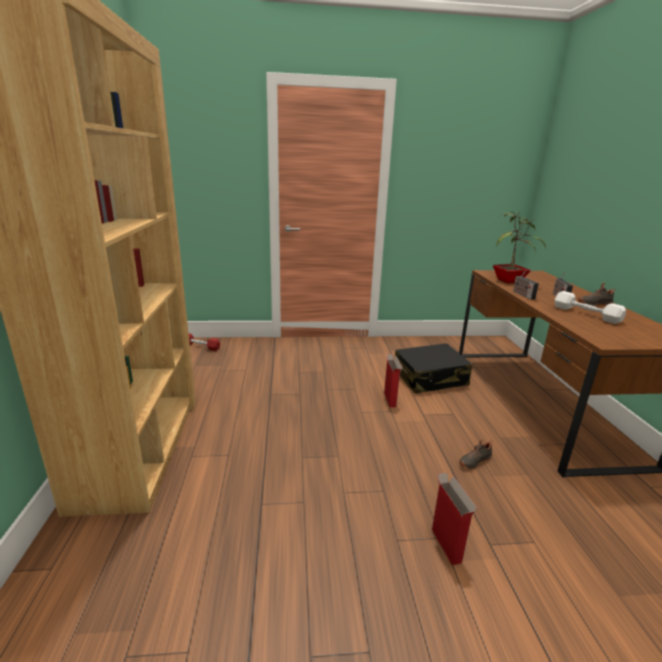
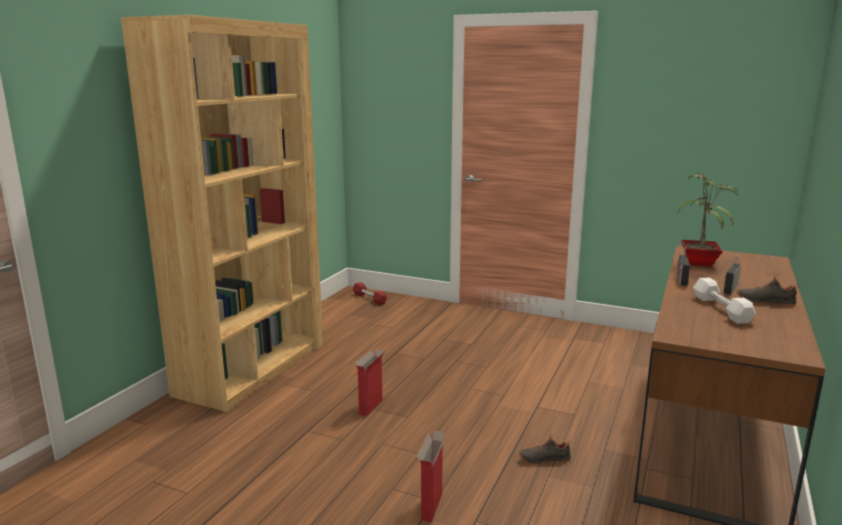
camera: 30 degrees right, 5 degrees down
(389, 399) = (514, 384): cardboard box -> cardboard box (371, 407)
(430, 378) = (590, 376): black suitcase -> none

